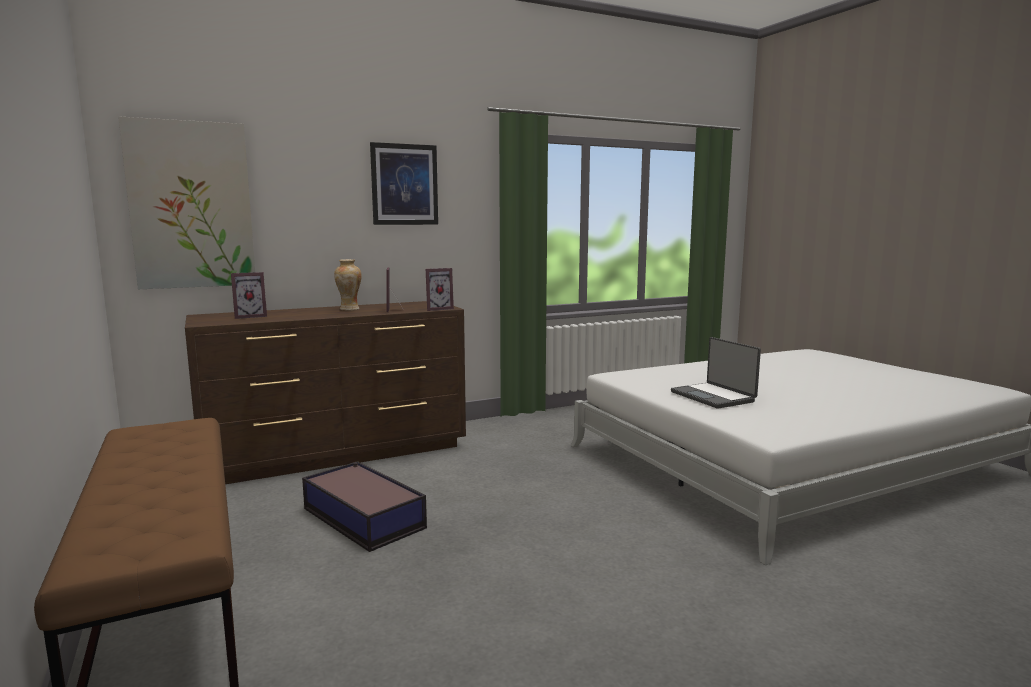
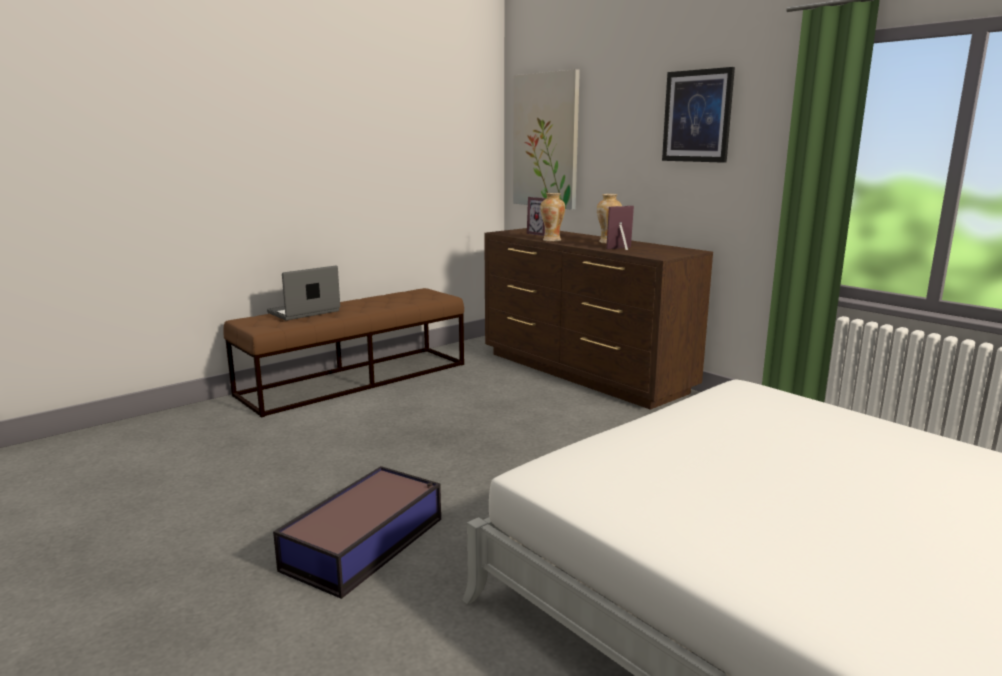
camera: 75 degrees right, 5 degrees up
(304, 317) = (552, 240): none -> vase
(363, 517) = (472, 403): storage box -> storage box (366, 543)
(437, 309) = (648, 255): picture frame -> none
(713, 396) = (699, 443): laptop -> laptop (304, 312)

